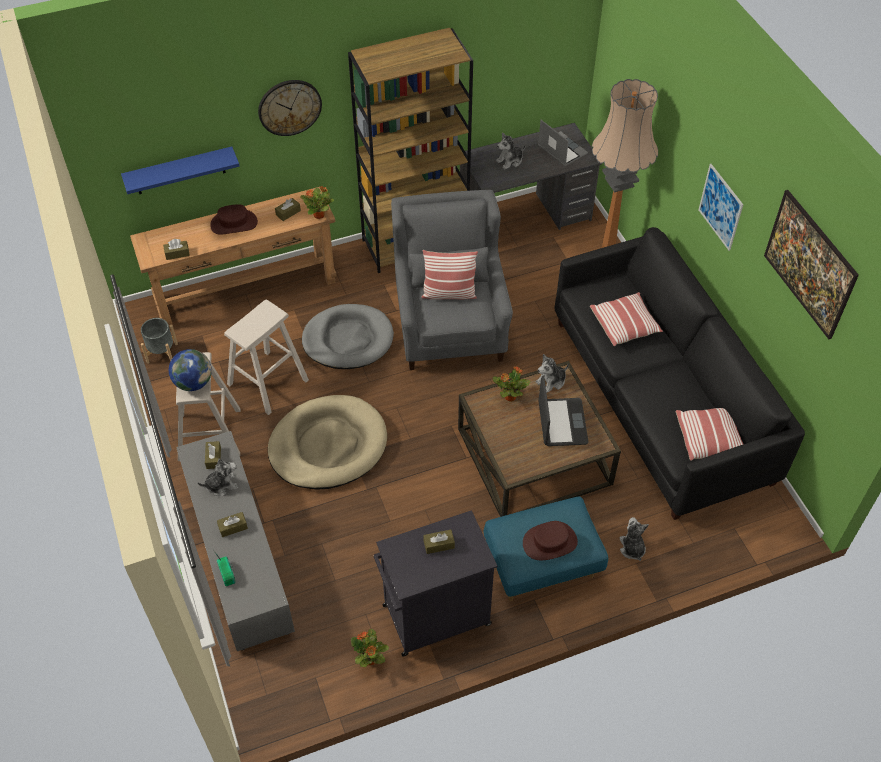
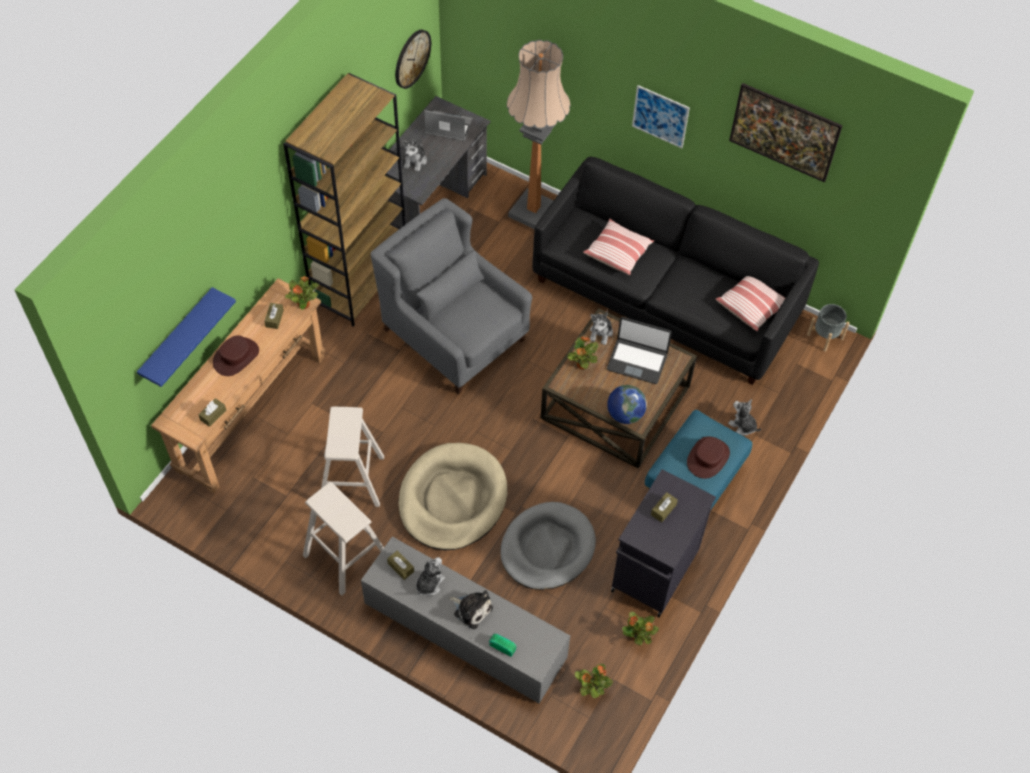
camera: 40 degrees left, 5 degrees up
(162, 353) = (233, 515): grey planter -> grey planter (825, 336)
(193, 382) = (343, 515): globe -> globe (625, 414)
(233, 527) = (471, 609): brown tissue box -> plush toy
(289, 107) = (247, 221): wall clock -> wall clock (412, 58)
(291, 673) = (591, 689): none -> potted plant
(348, 339) = (383, 400): grey dog bed -> grey dog bed (547, 548)
(449, 293) = (463, 308): pillow -> none
(561, 423) = (637, 361): laptop -> laptop turned 150 degrees clockwise

